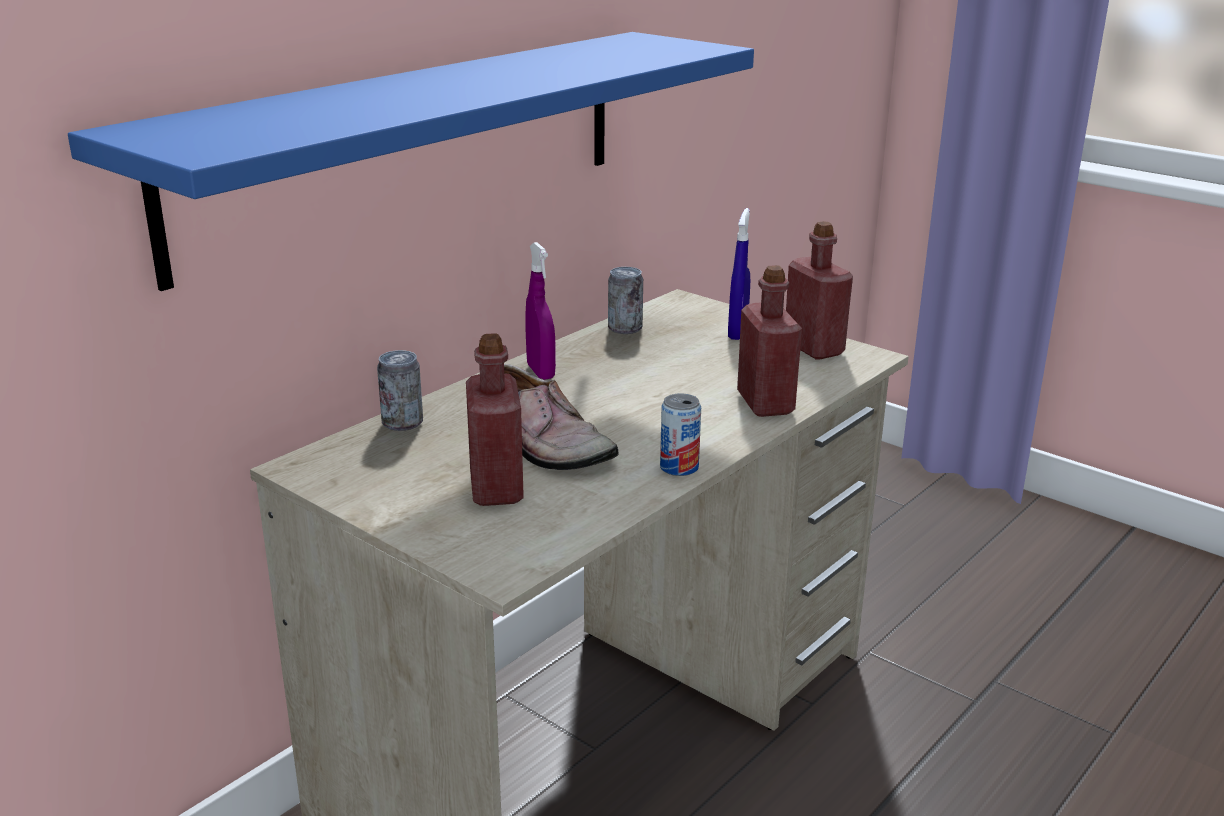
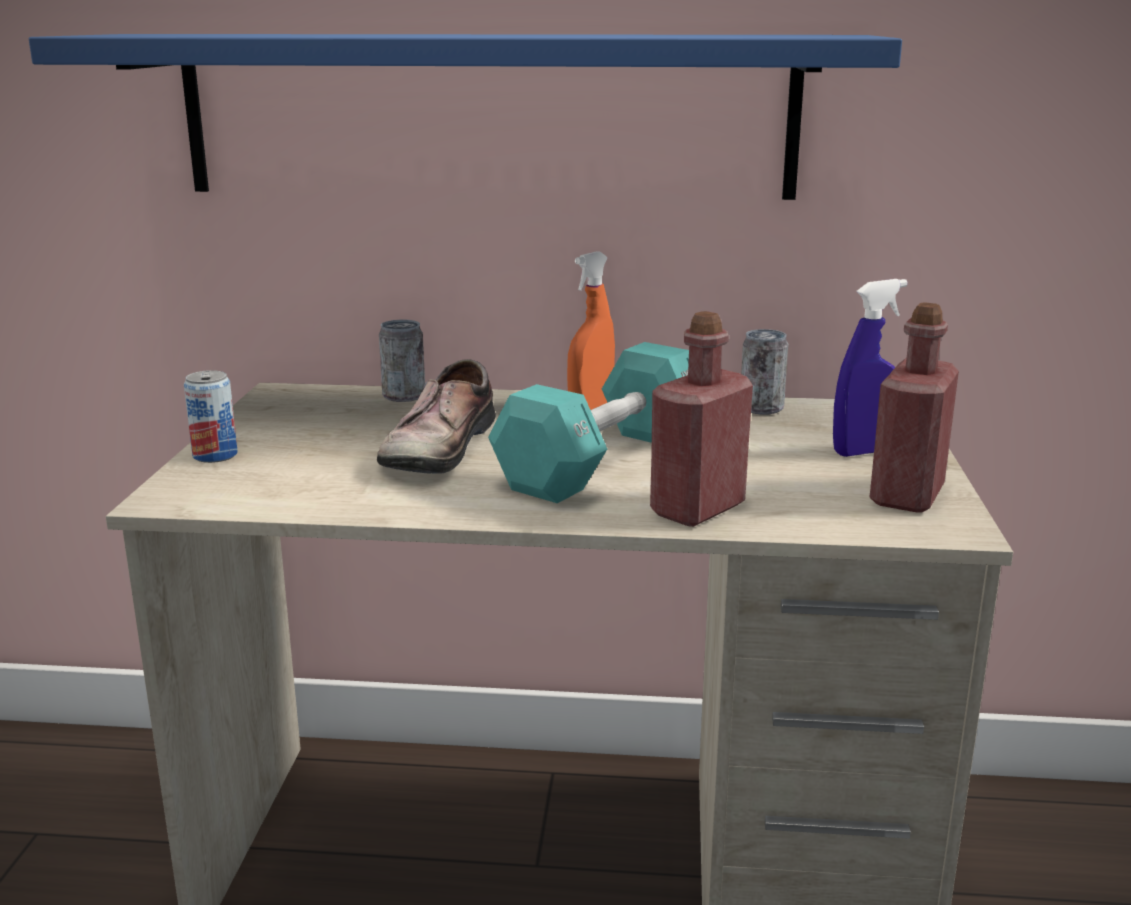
camera: 55 degrees right, 5 degrees down
(496, 488) = (321, 456): red bottle -> none
(540, 372) = (591, 407): purple spray bottle -> orange spray bottle
(650, 401) = (603, 461): none -> turquoise dumbbell
(679, 467) = (467, 510): can -> can (215, 455)

